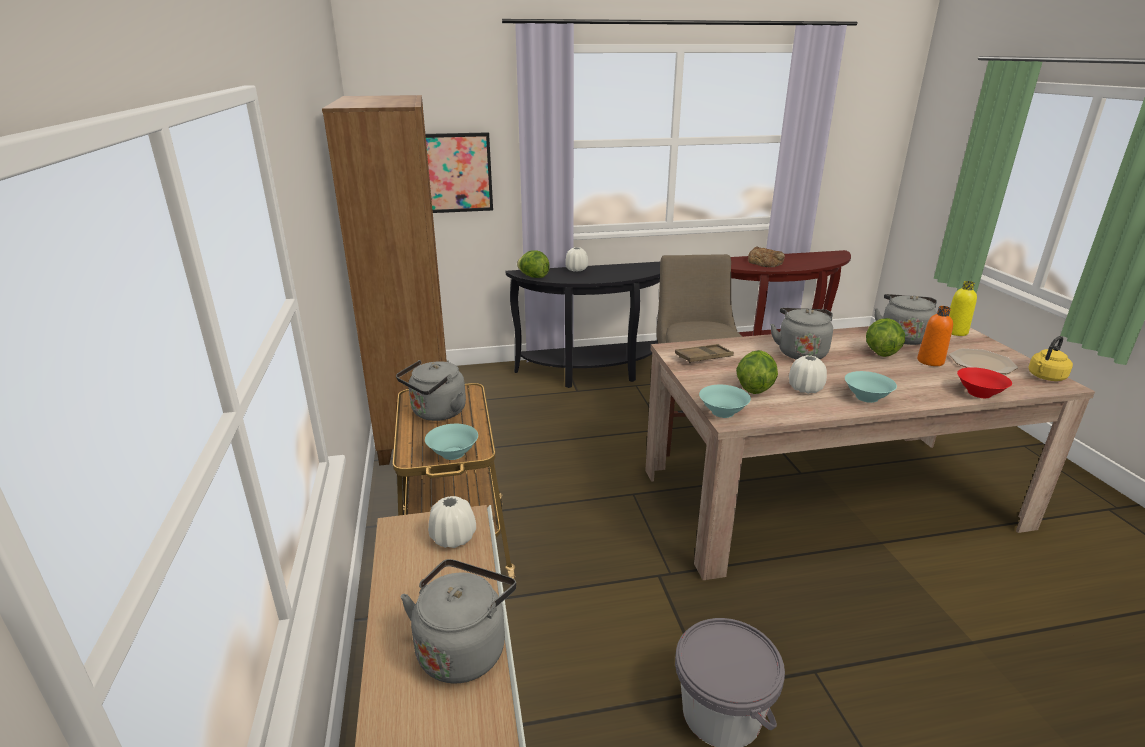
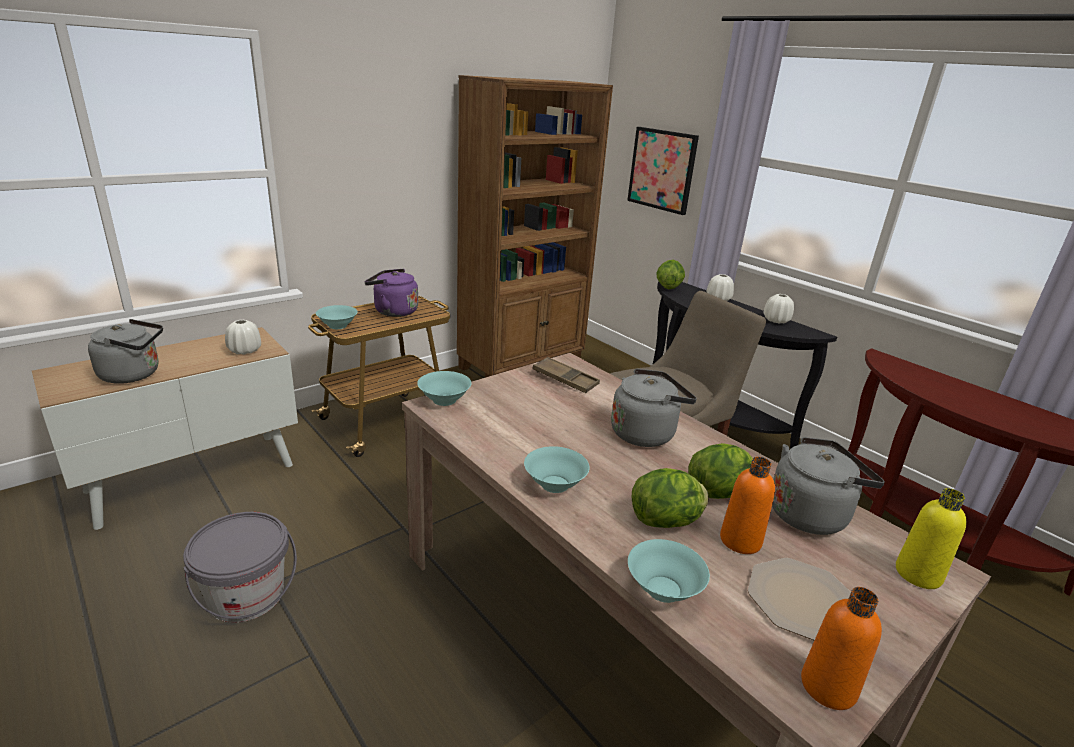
camera: 60 degrees right, 0 degrees up
(436, 413) = (393, 311): grey kettle -> purple kettle
(754, 388) = (514, 411): lettuce -> lettuce (666, 521)
(765, 262) = (952, 391): bread -> none
(805, 388) = (541, 441): white vase -> white vase (776, 320)
(980, 393) = (663, 590): red bowl -> turquoise bowl
(1045, 377) = (828, 687): yellow kettle -> orange bottle

